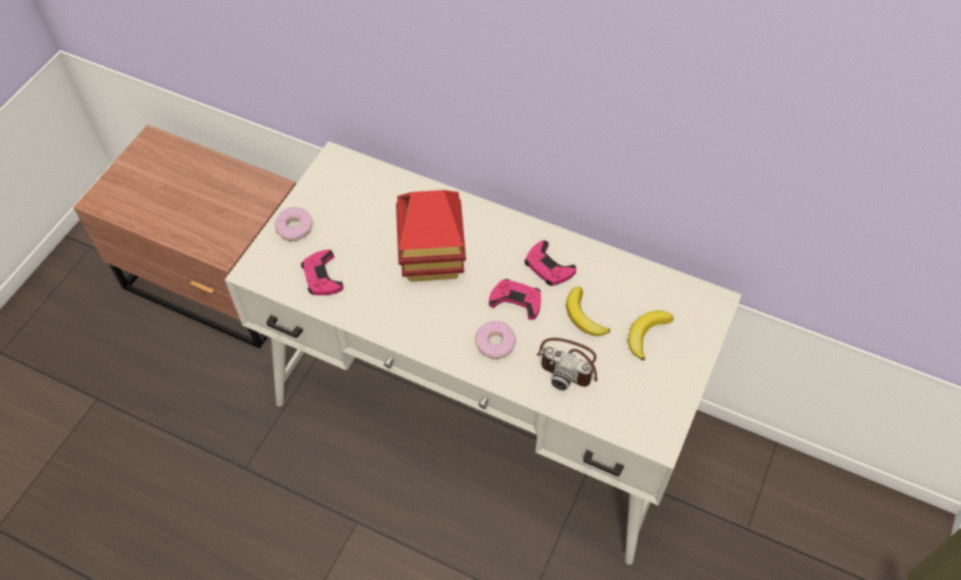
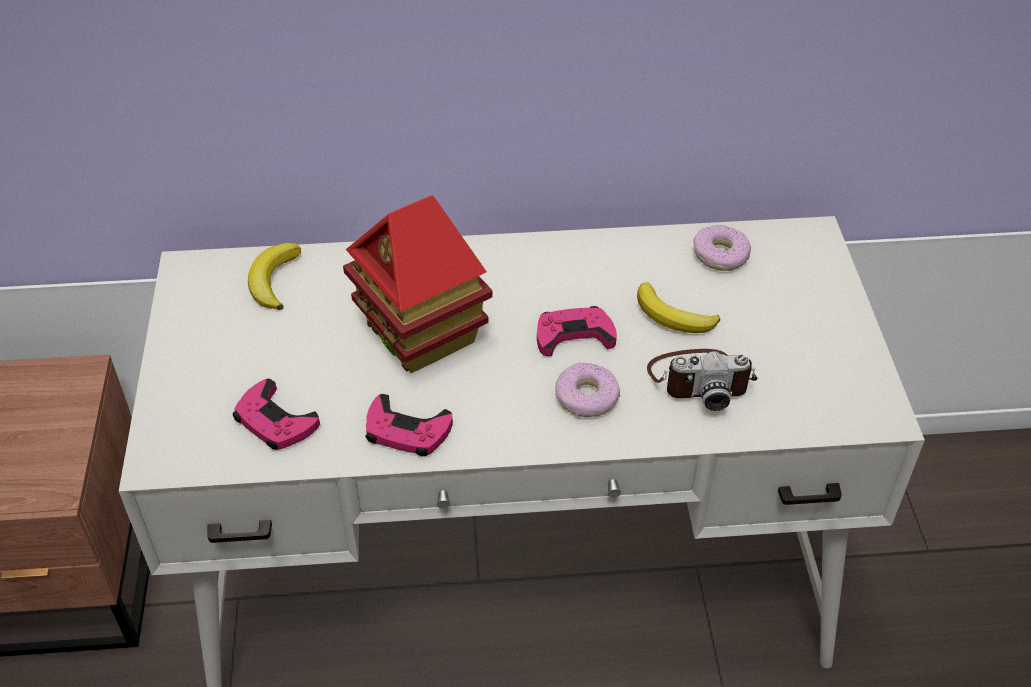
camera: 30 degrees left, 10 degrees down
(295, 228) = (187, 377): donut -> donut (720, 255)
(548, 267) = (584, 280): pink game controller -> pink game controller (406, 431)
(646, 334) = (765, 303): banana -> banana (273, 280)

